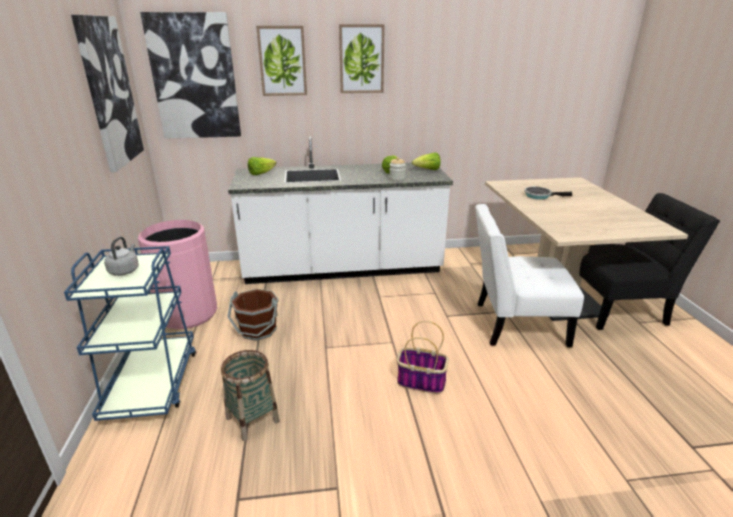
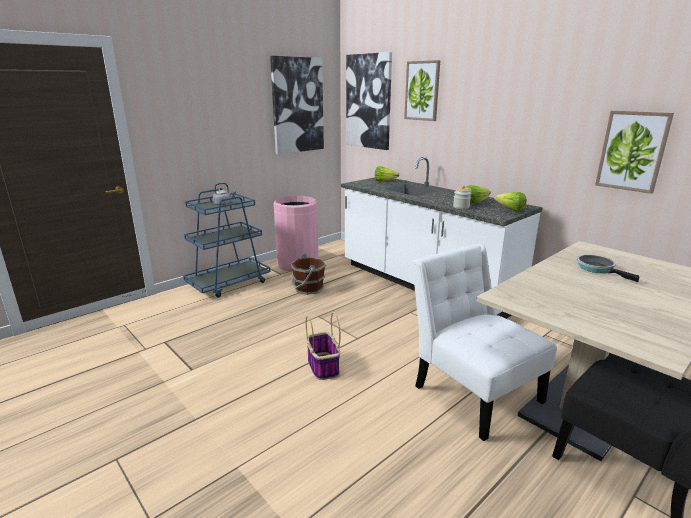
camera: 55 degrees right, 5 degrees down
(252, 419) = (226, 321): basket -> none
(361, 59) = (483, 90): picture -> picture (632, 151)

